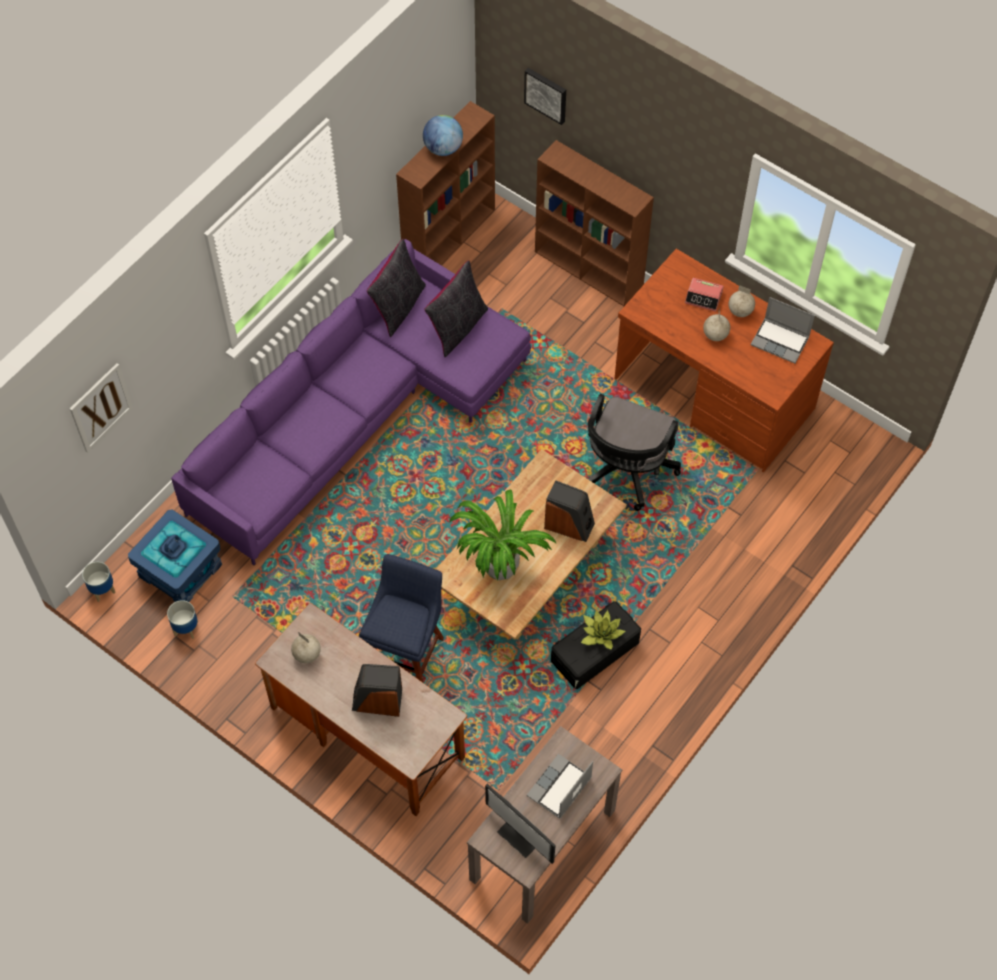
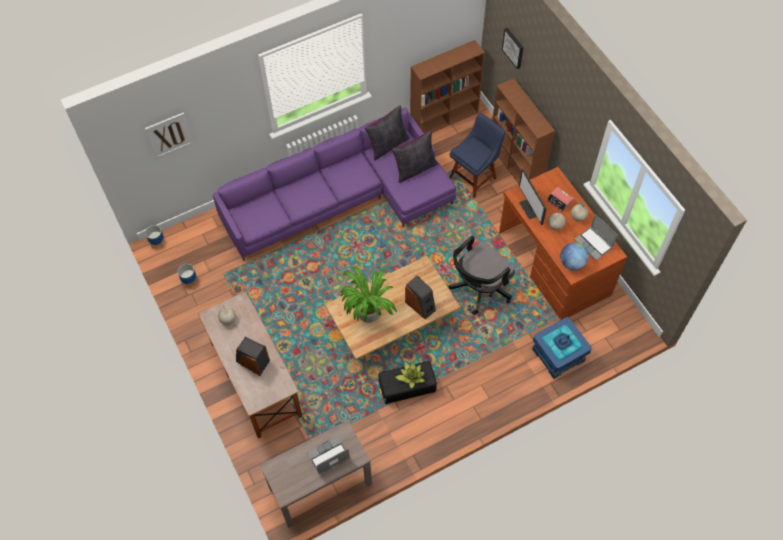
camera: 25 degrees right, 0 degrees up
(180, 570) = (203, 248): blue storage box -> blue storage box (558, 354)
(406, 649) = (301, 341): blue chair -> blue chair (474, 176)
(443, 148) = (445, 61): globe -> globe (572, 263)
(520, 836) = (291, 474): monitor -> monitor (530, 208)

